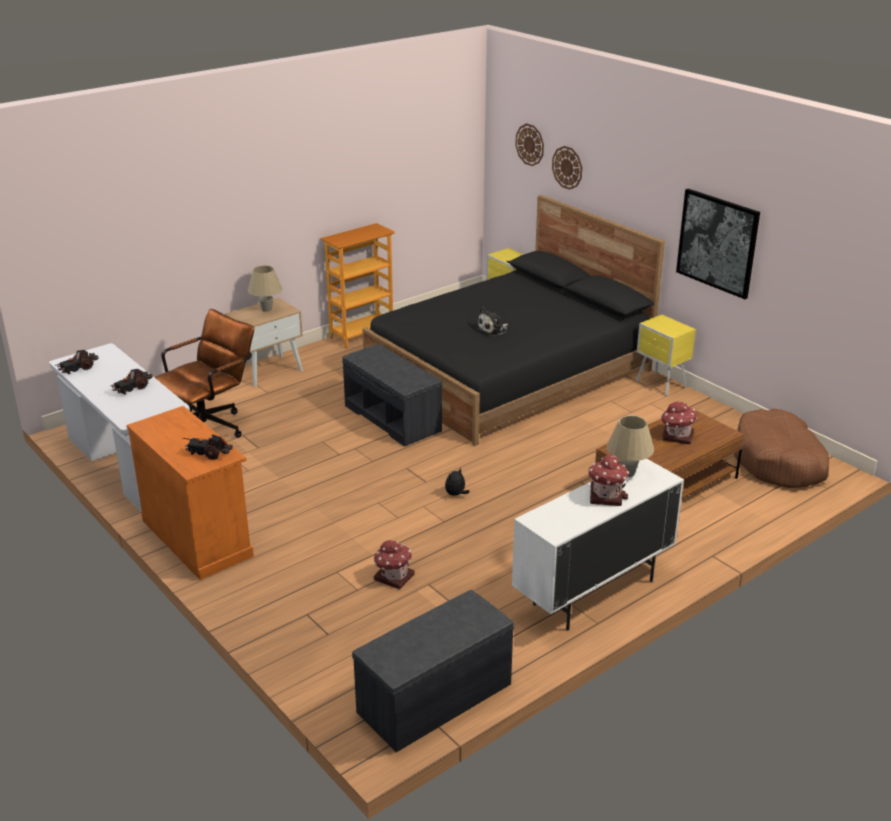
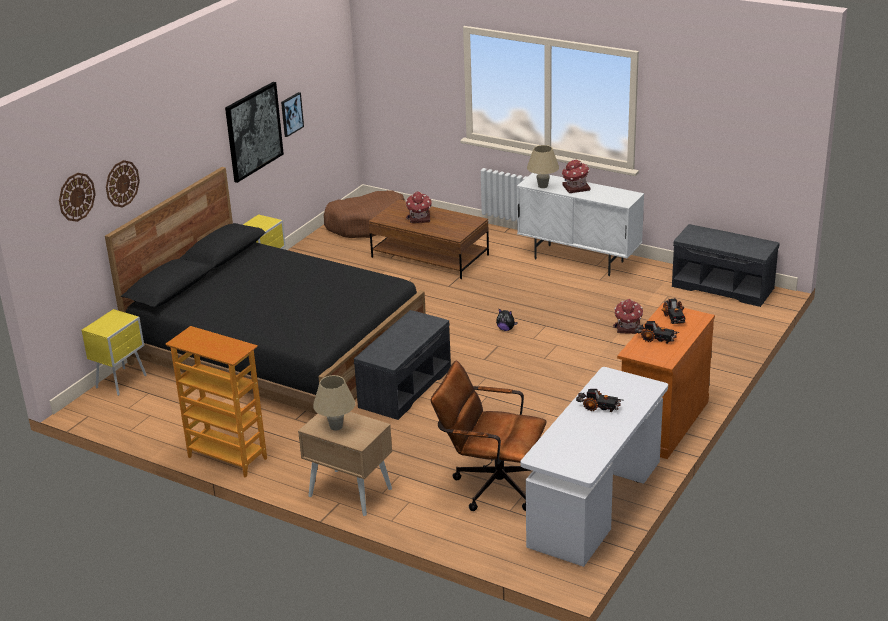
camera: 110 degrees left, 0 degrees up
(78, 369) = (590, 456): toy truck -> toy truck (656, 339)
(493, 330) = (315, 291): plush toy -> none
(777, 270) = (291, 114): none -> picture

